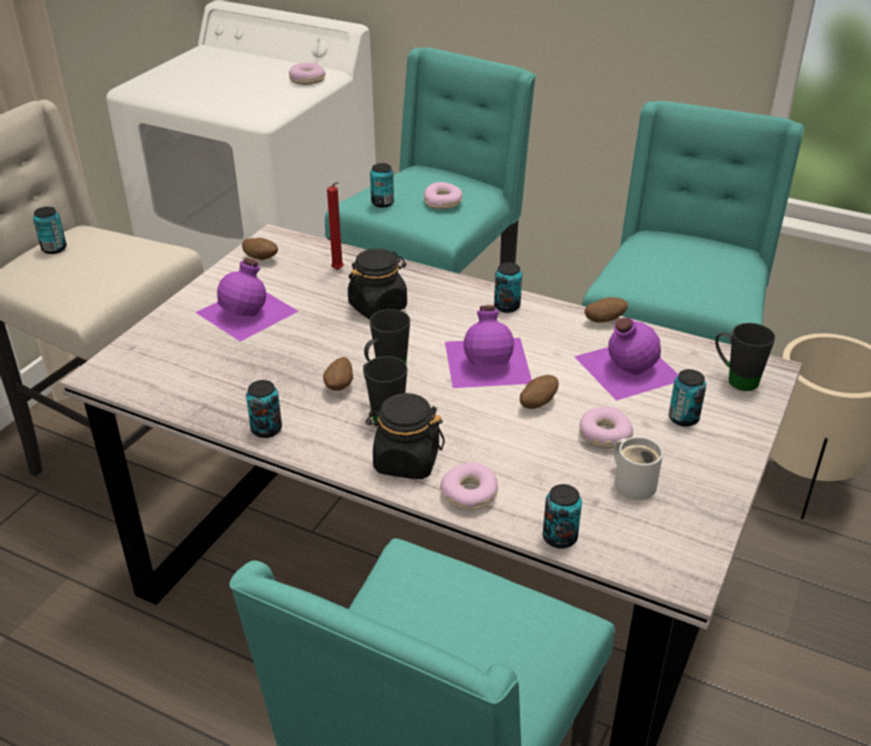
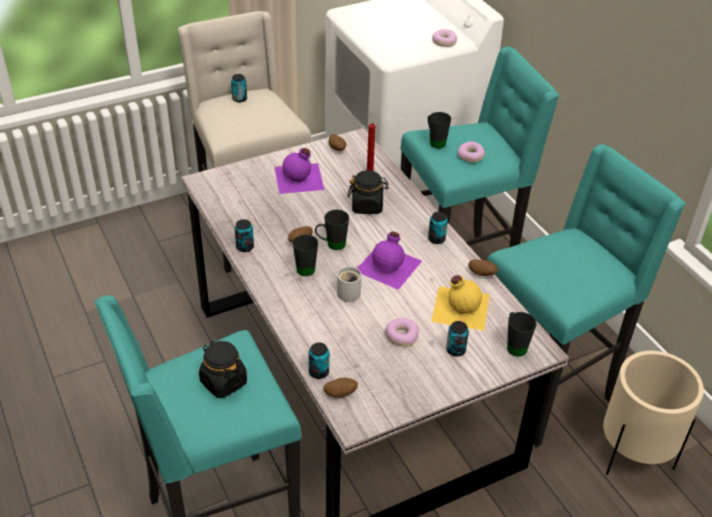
camera: 35 degrees right, 5 degrees up
(382, 203) = (435, 141): can -> black mug
(406, 461) = (290, 296): black jar -> black jar (223, 382)
(470, 494) = (301, 328): donut -> none
(537, 403) = (387, 301): potato -> potato (340, 394)
(626, 367) = (460, 307): purple bottle -> yellow bottle
(633, 482) = (387, 367): white mug -> white mug (350, 292)

